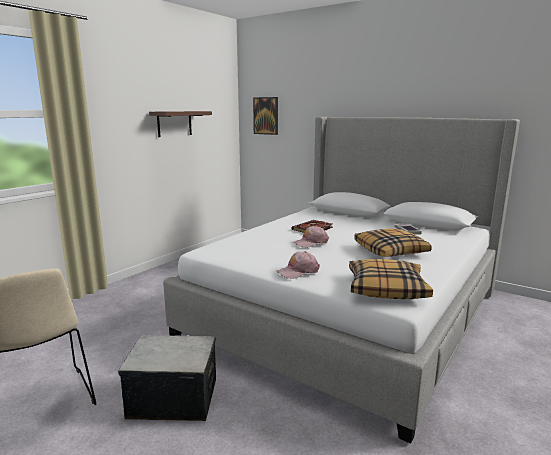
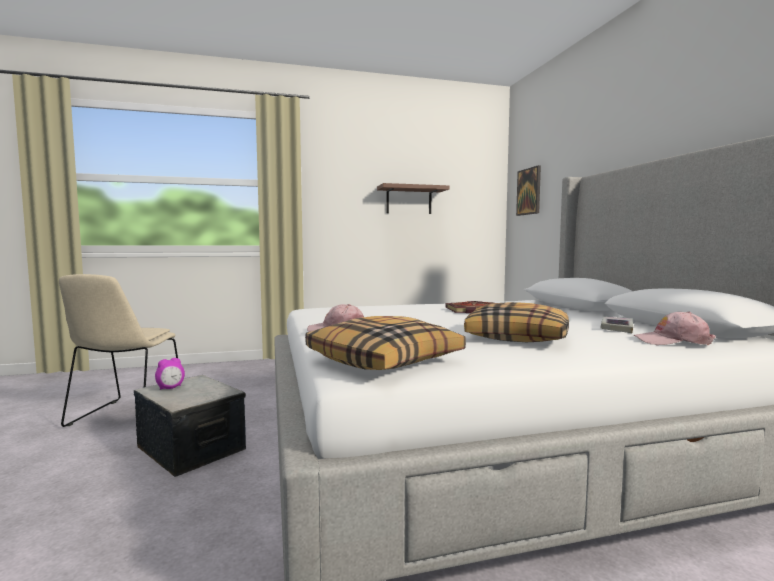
camera: 40 degrees right, 10 degrees down
(149, 356) = (170, 388): none -> alarm clock
(310, 242) = (429, 316): pink cap -> pink cap (672, 341)

